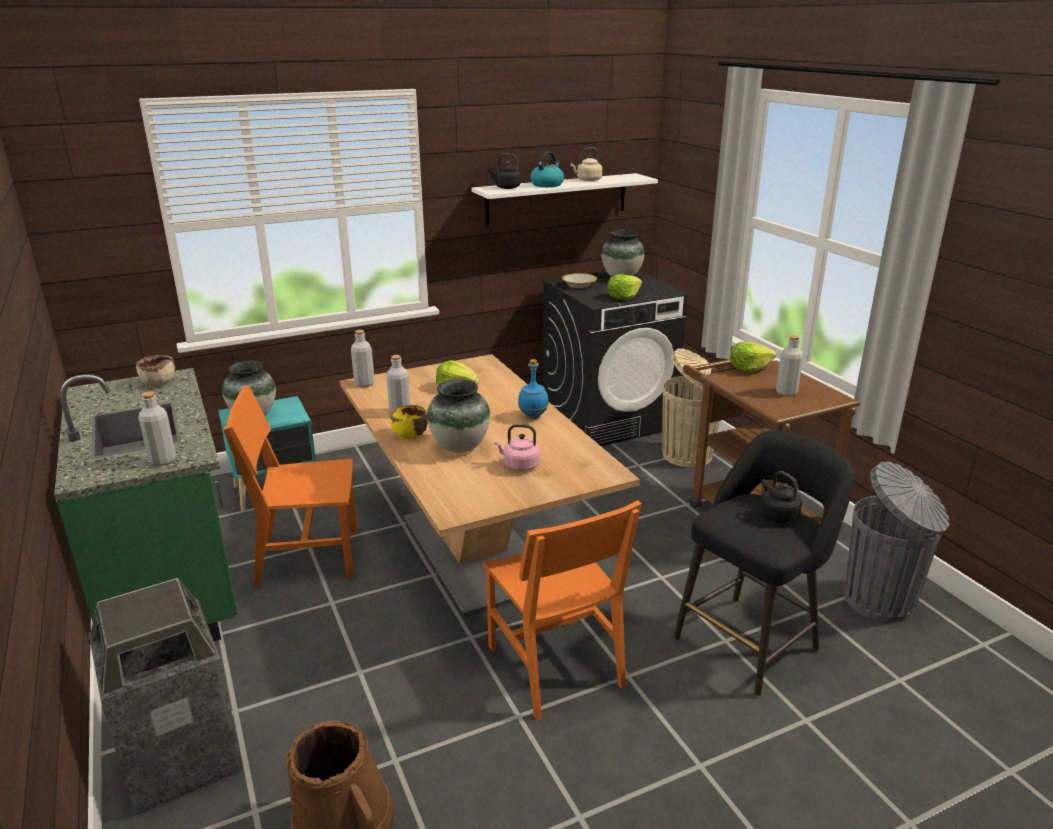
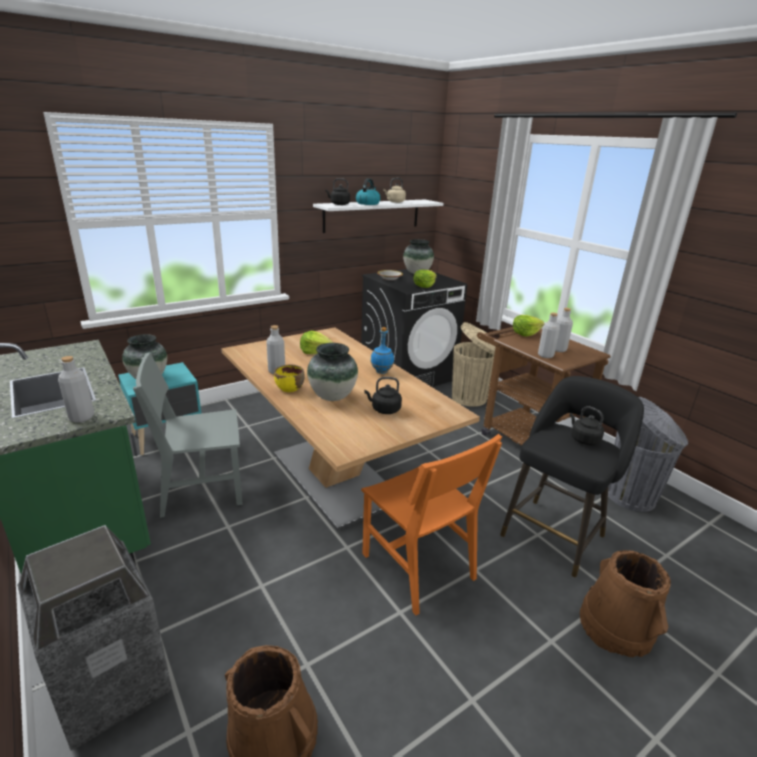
camera: 10 degrees left, 0 degrees up
(159, 383) = (70, 352): beige bowl -> none
(308, 557) = (202, 489): orange chair -> grey chair
(364, 383) = (242, 350): grey bottle -> grey bottle (545, 355)
(519, 465) = (384, 410): pink kettle -> black kettle
(793, 757) = (616, 626): none -> brown bucket

